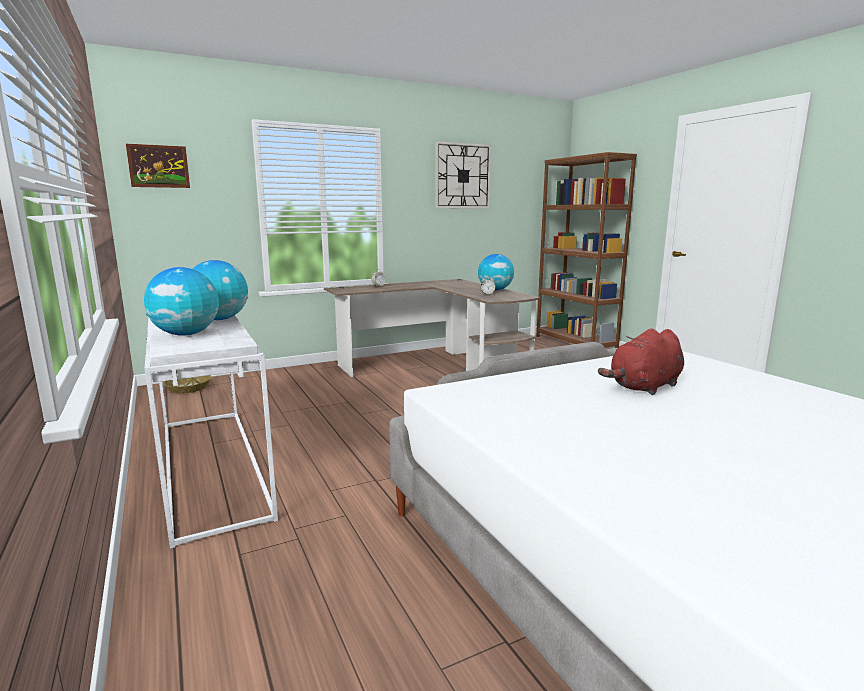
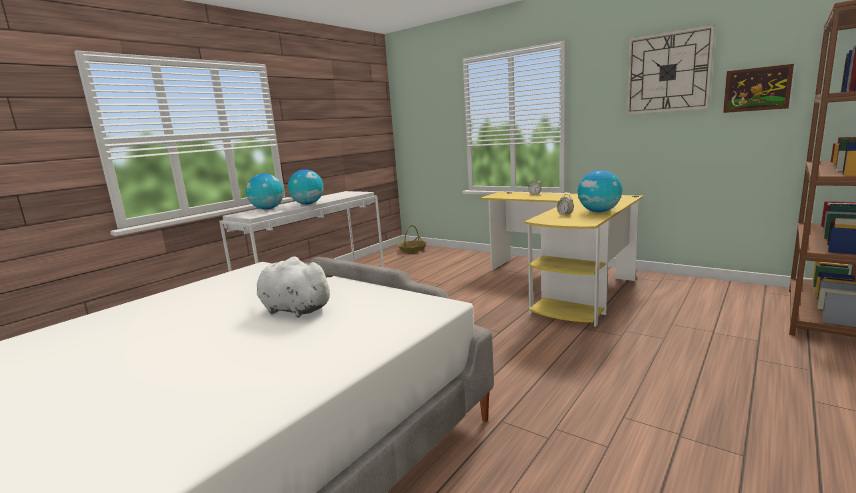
camera: 65 degrees right, 0 degrees up
(158, 166) = (413, 103): picture -> picture (757, 89)
(439, 367) = (565, 284): brown desk -> yellow desk
(644, 387) = (293, 309): red plush toy -> white plush toy

